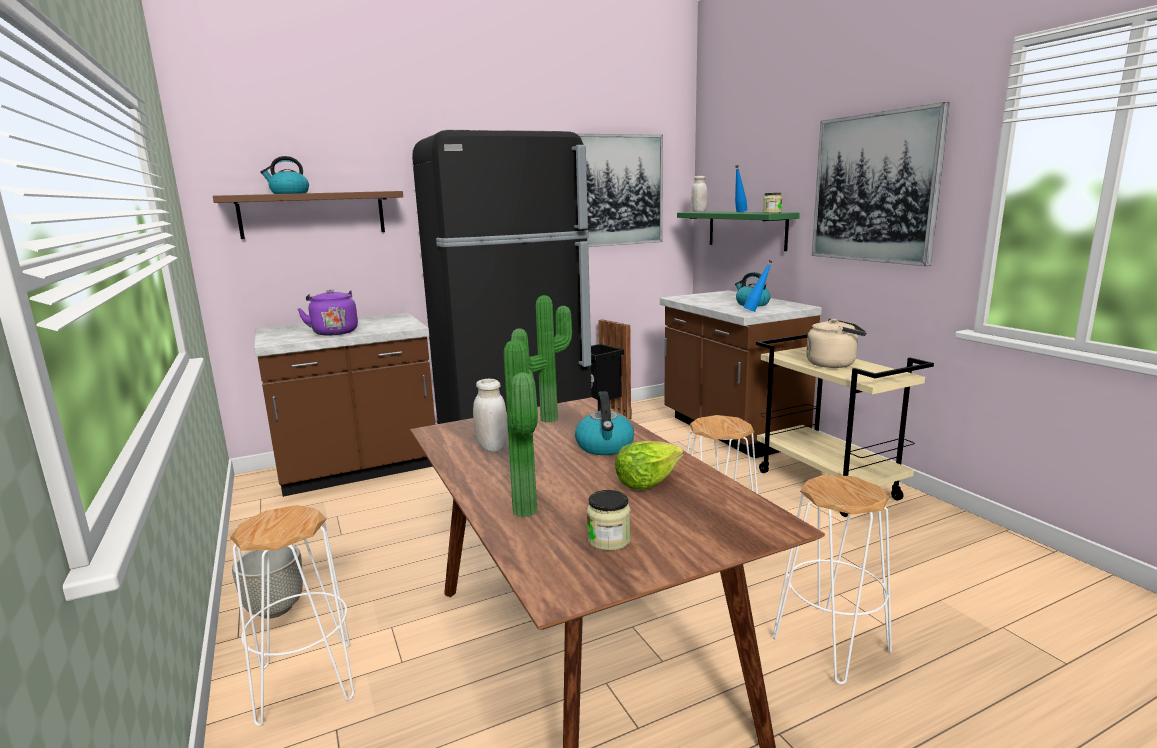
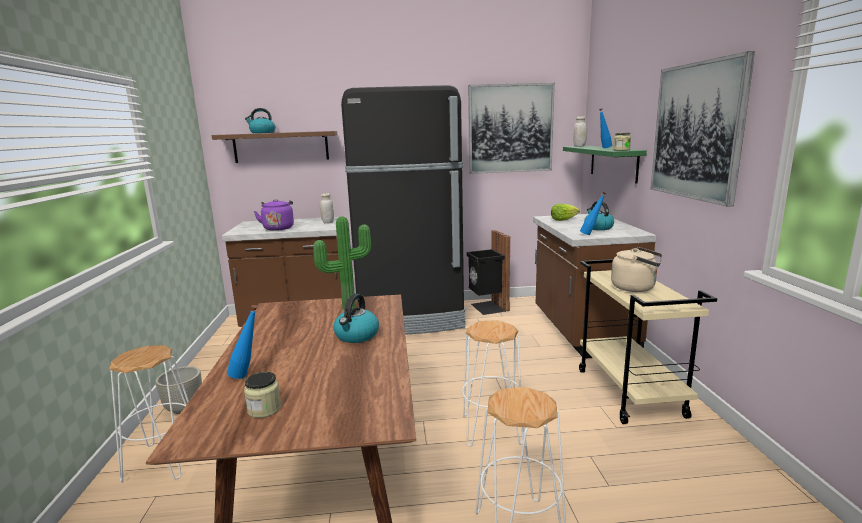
camera: 20 degrees right, 0 degrees up
(492, 447) = (287, 324): white jar -> white jar (328, 222)
(530, 510) = (247, 376): potted plant -> blue bottle
(647, 481) = (348, 368): lettuce -> lettuce (563, 220)

